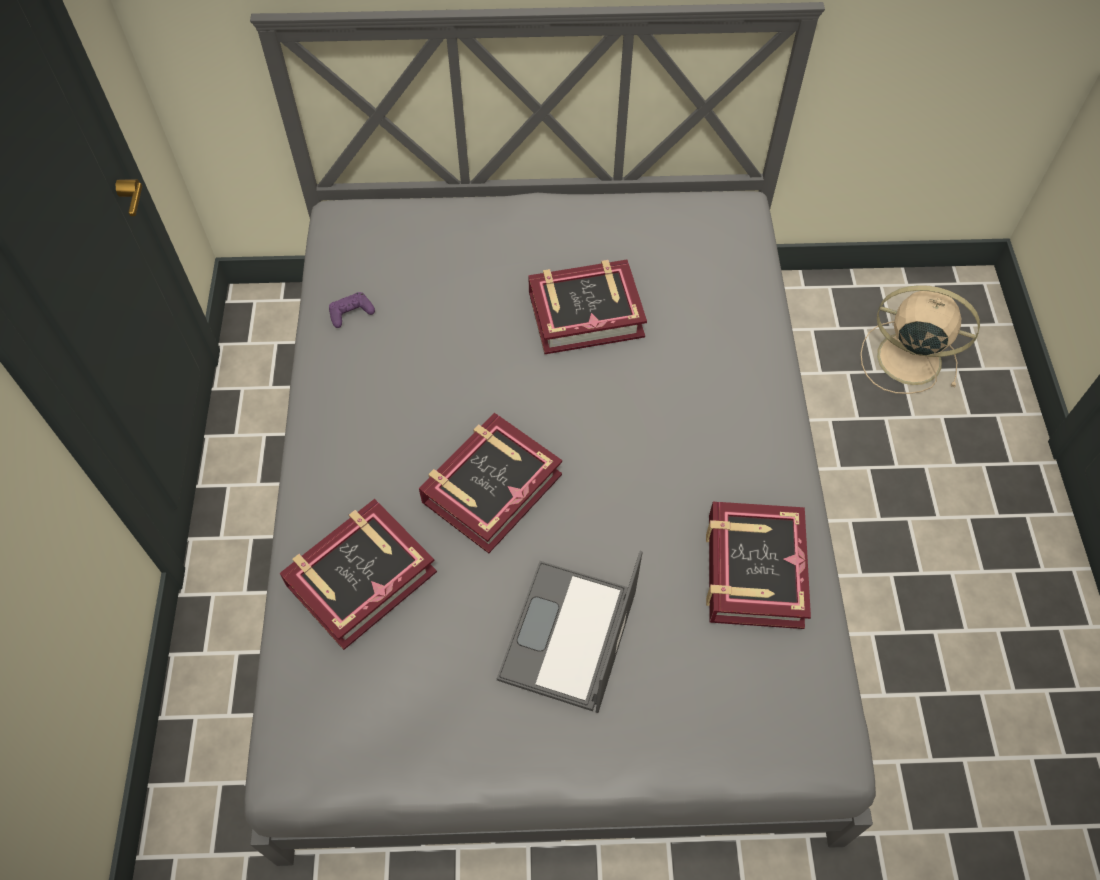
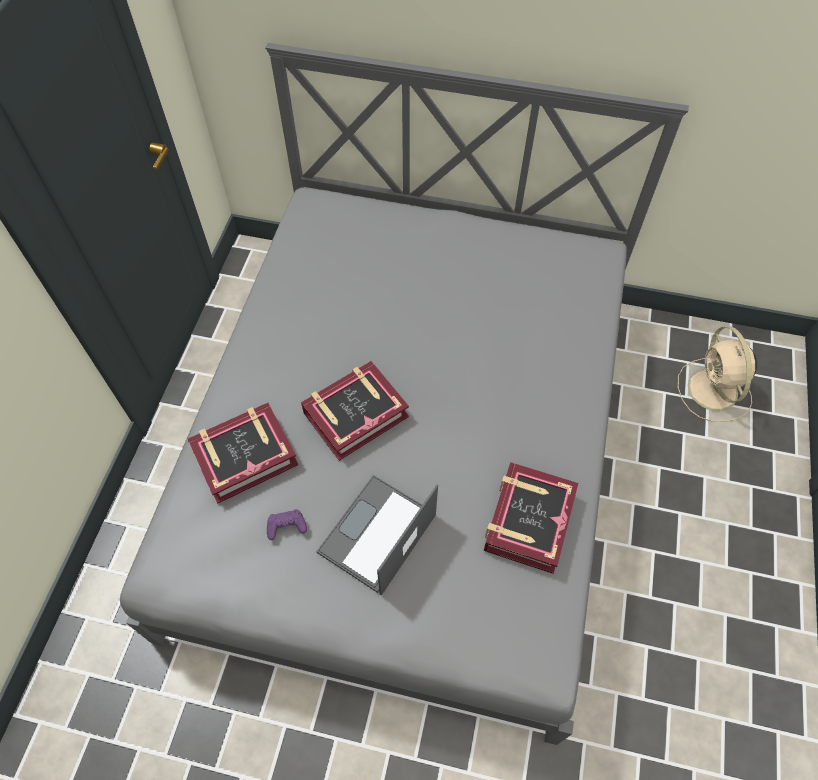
camera: 15 degrees right, 0 degrees up
(351, 313) = (297, 269): purple game controller -> purple game controller (286, 526)
(585, 313) = (463, 304): book -> none
(905, 358) = (713, 391): beige fan -> beige fan turned 135 degrees counterclockwise

